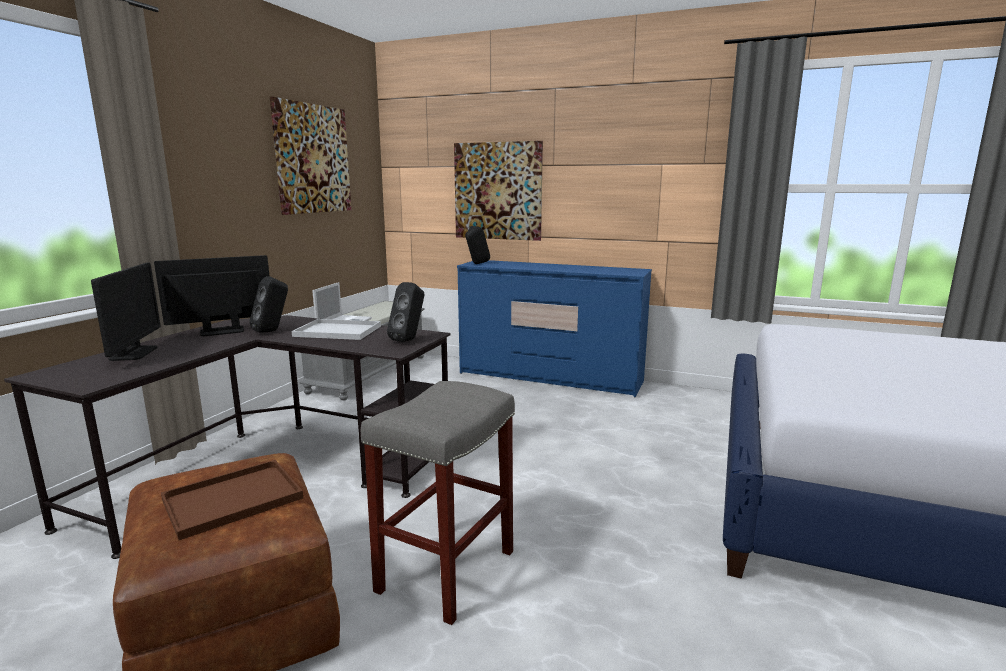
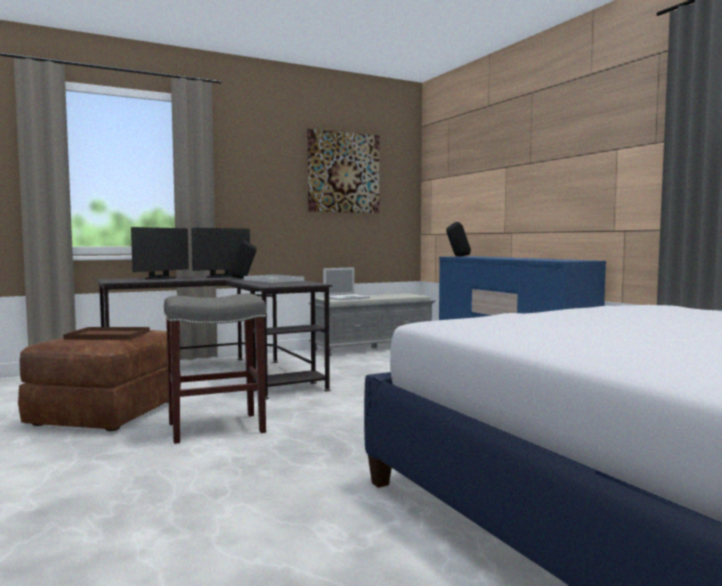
camera: 40 degrees right, 10 degrees down
(222, 331) = (221, 277): monitor -> monitor turned 120 degrees clockwise
(409, 340) = (295, 284): black speaker -> none
(498, 191) = (490, 192): picture -> none

